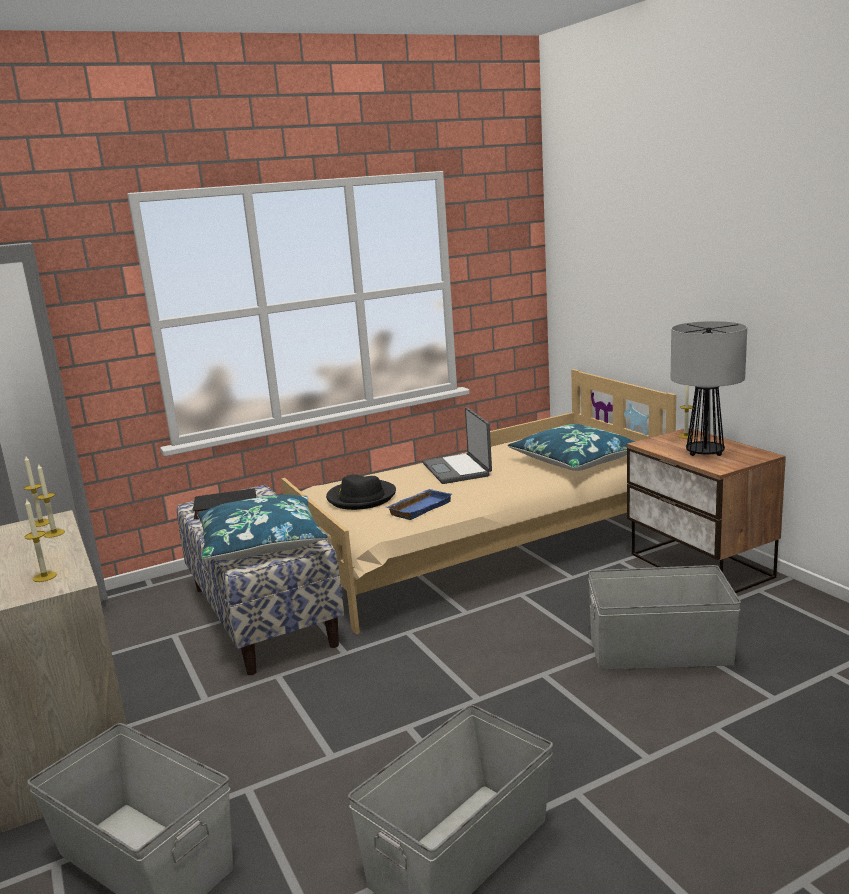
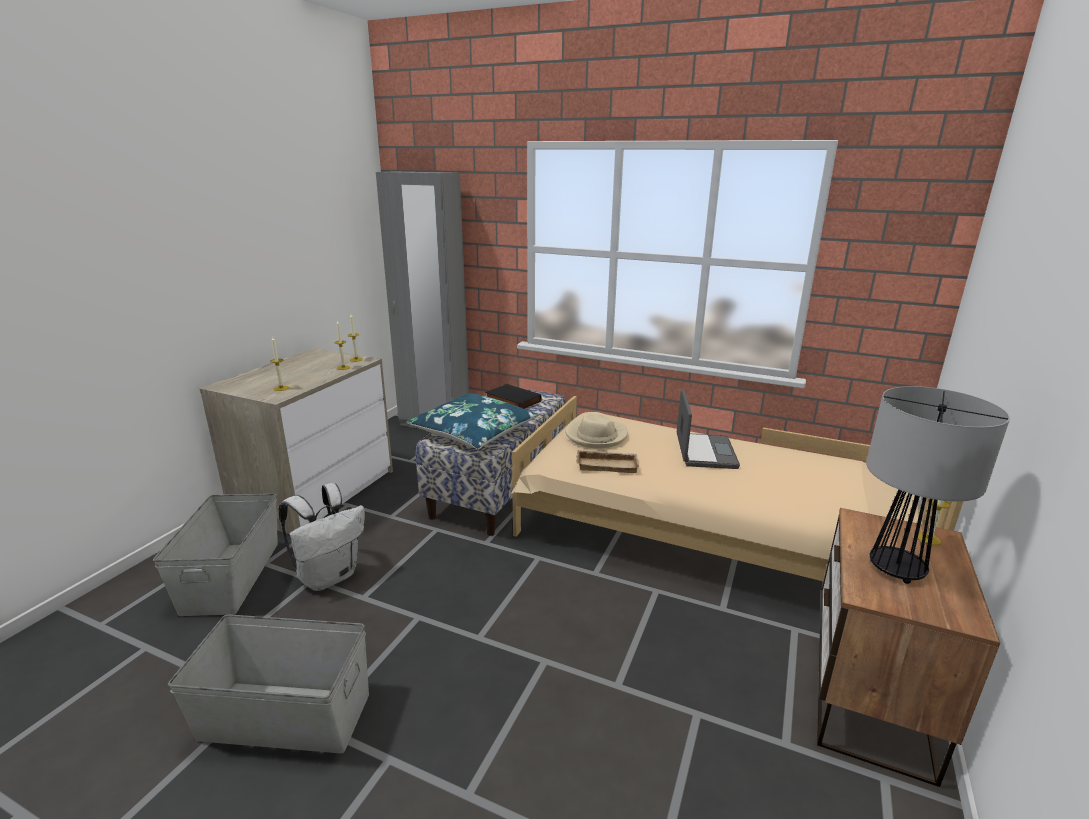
camera: 50 degrees right, 5 degrees up
(259, 773) = (329, 576): none -> white backpack
(361, 497) = (596, 436): black hat -> beige hat
(419, 508) = (608, 465): blue tray -> beige tray
(458, 470) = (704, 452): laptop -> laptop turned 150 degrees clockwise
(575, 460) = (819, 500): blue pillow -> none
(660, 651) = (657, 731): grey storage box -> none

